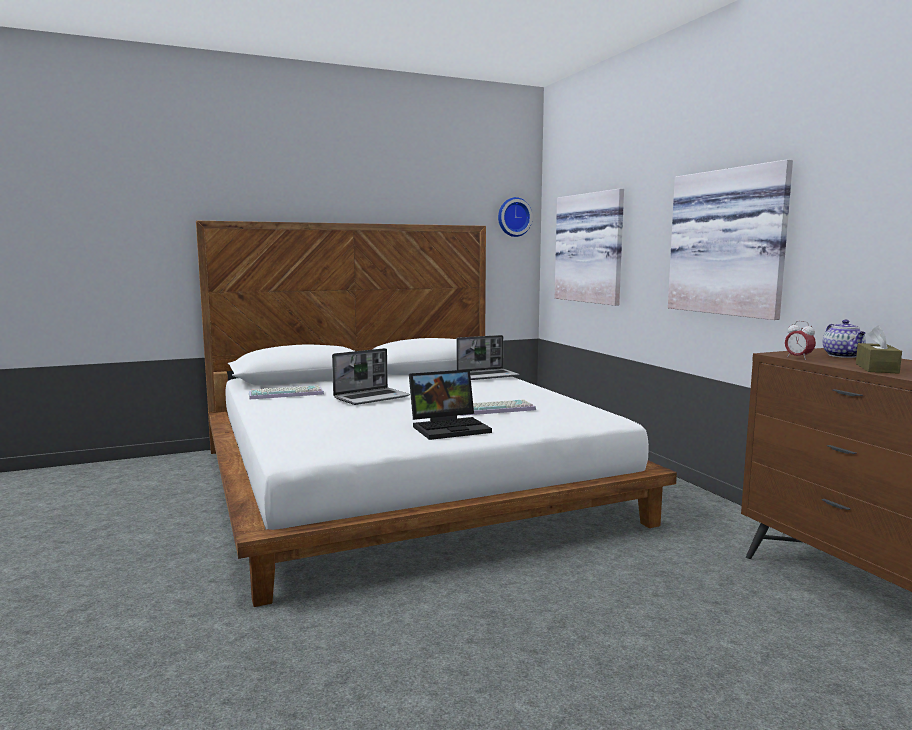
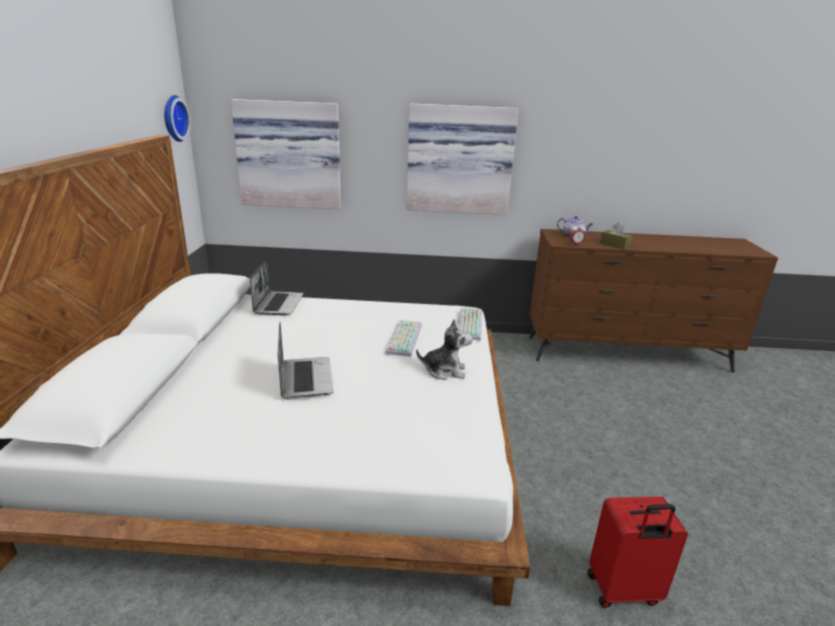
camera: 65 degrees left, 15 degrees up
(287, 394) = (203, 425): keyboard -> keyboard (468, 323)
(305, 675) = (623, 591): none -> red suitcase
(450, 427) = (444, 371): laptop -> plush toy

